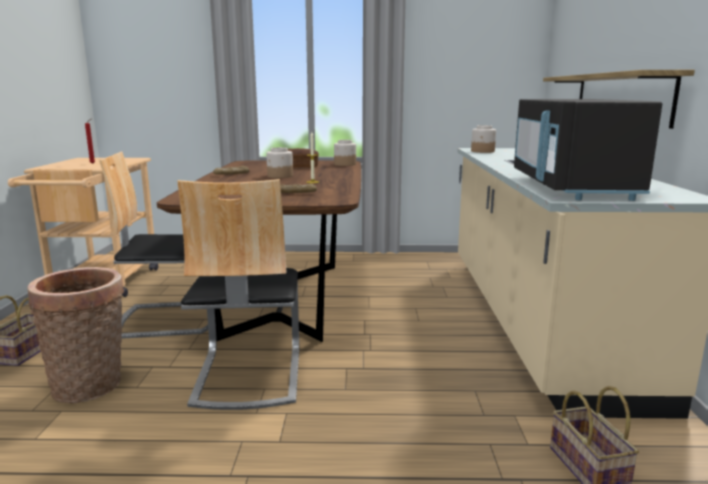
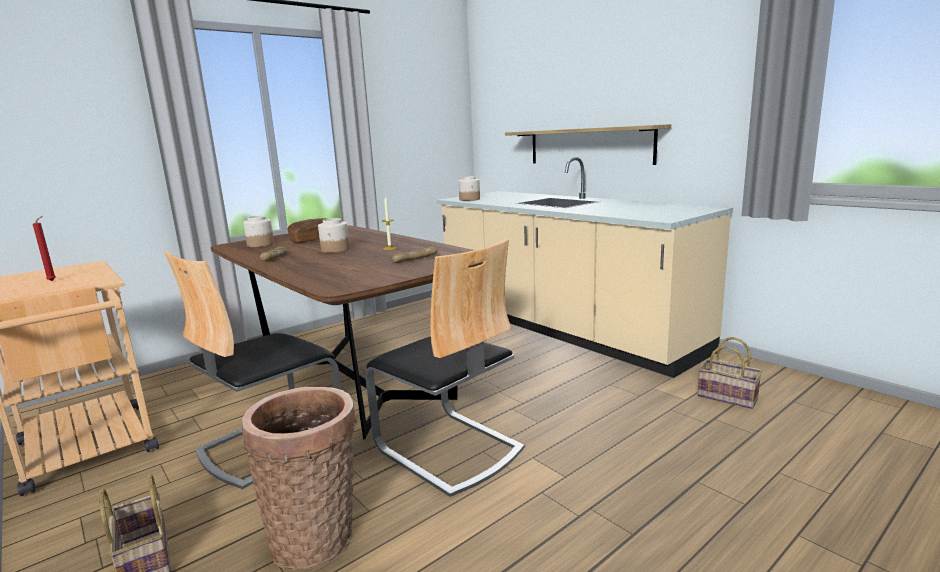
camera: 40 degrees left, 0 degrees up
(344, 164) = (349, 230): jar -> jar (260, 244)
(571, 187) = (637, 213): black microwave -> none

